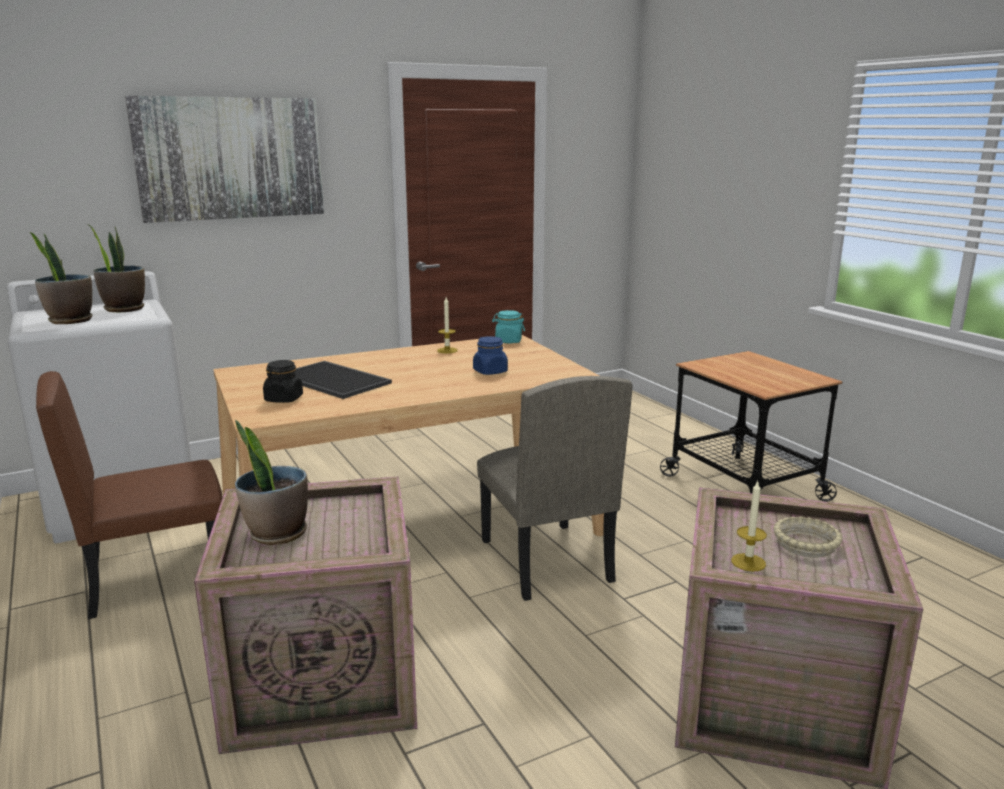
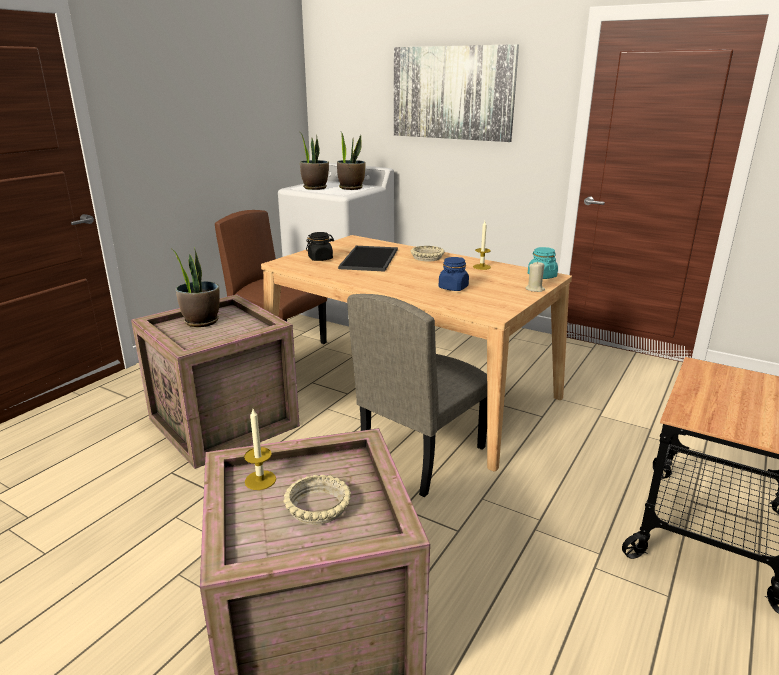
camera: 60 degrees right, 5 degrees up
(377, 360) = (427, 257): none -> beige bowl
(538, 351) = (535, 289): none -> beige candle

